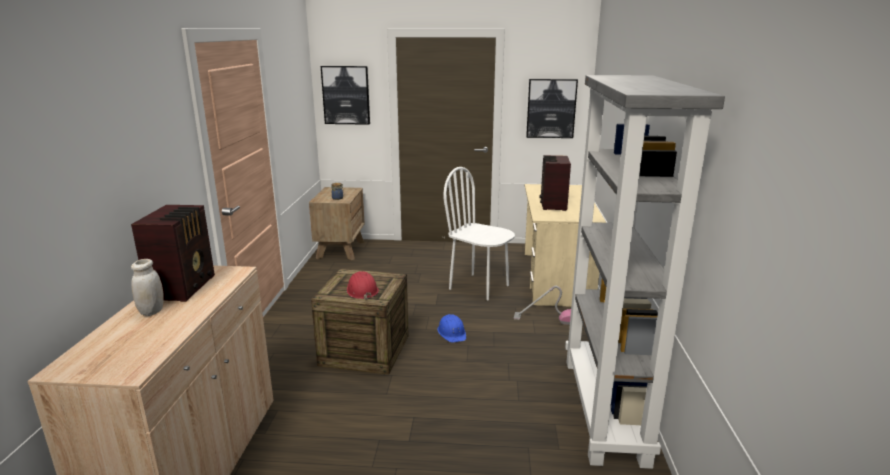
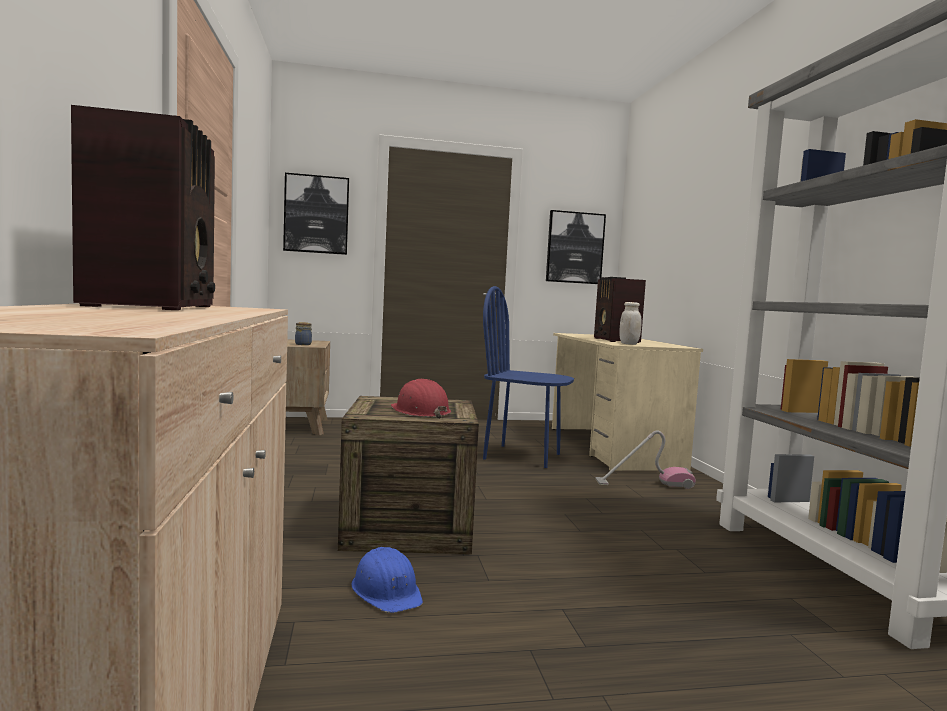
camera: 15 degrees left, 15 degrees down
(152, 311) = (97, 309): white jar -> white jar (629, 344)
(452, 333) = (528, 501): blue hard hat -> blue hard hat (387, 591)
(479, 287) = (522, 456): white chair -> blue chair

